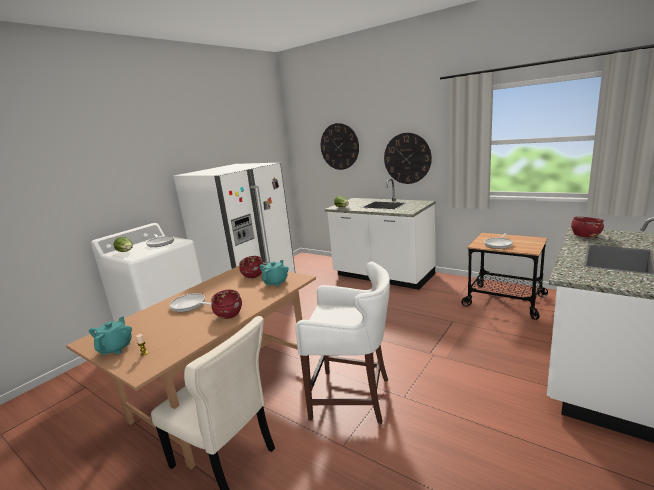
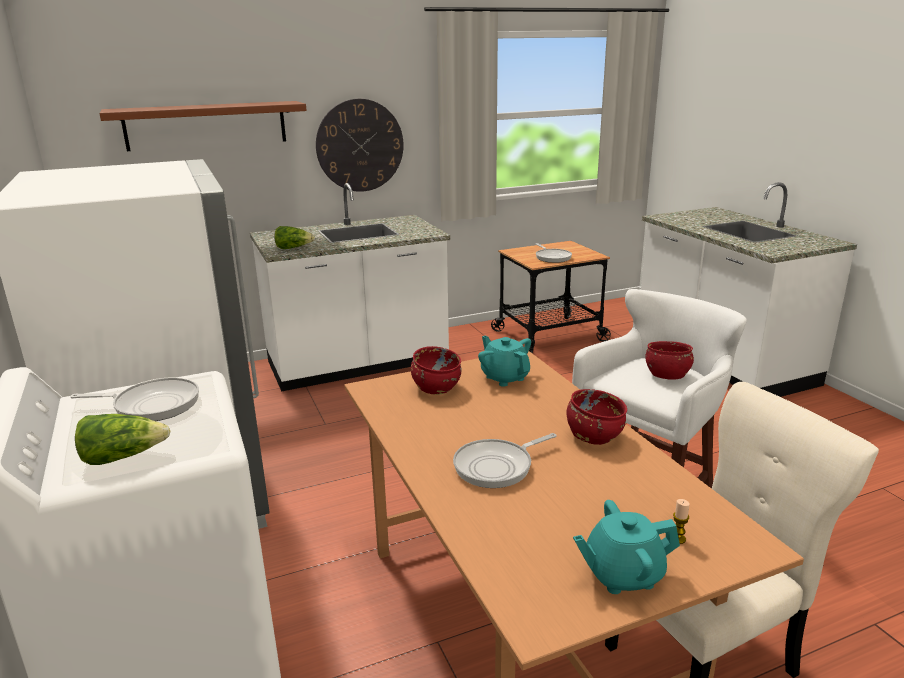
camera: 60 degrees left, 5 degrees up
(116, 348) = (622, 574): turquoise teapot -> turquoise teapot turned 45 degrees counterclockwise
(339, 146) = (206, 125): wall clock -> brown shelf
(586, 236) = (679, 220): red bowl -> red bowl (667, 375)

